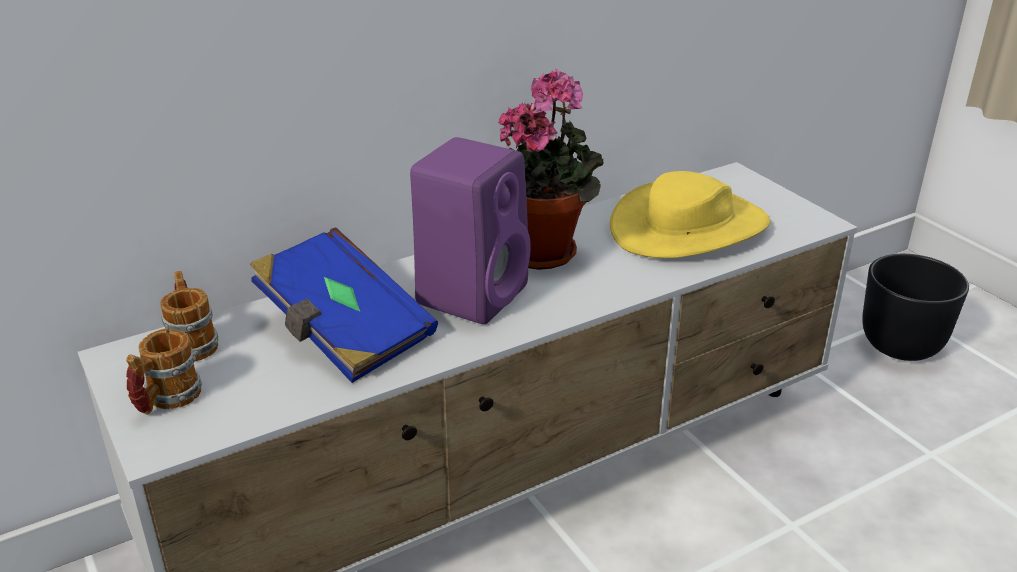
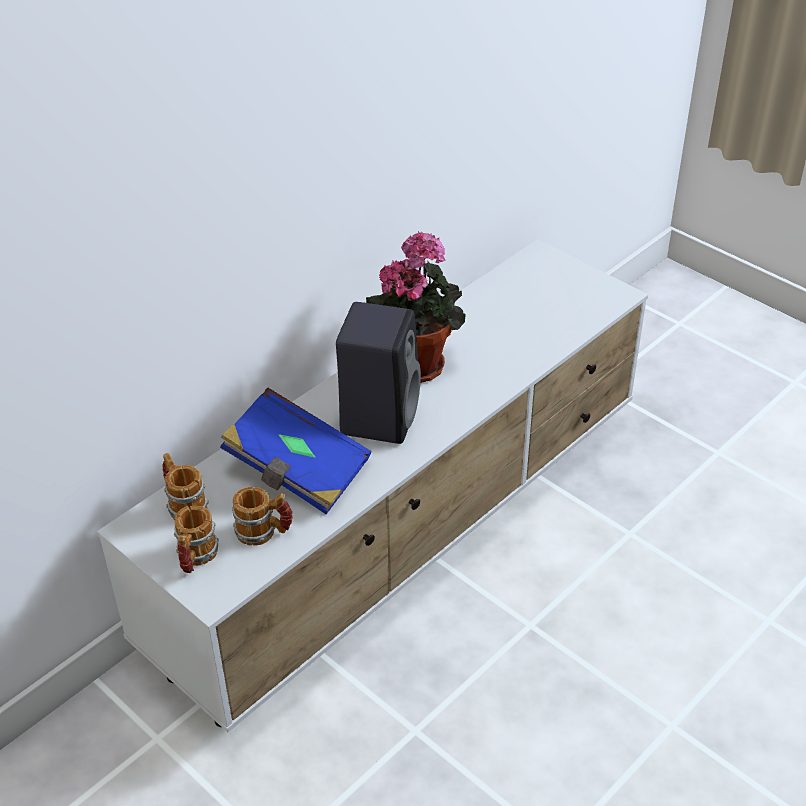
camera: 15 degrees left, 10 degrees up
(265, 388) = (264, 532): none -> mug
(473, 293) = (379, 415): purple speaker -> black speaker
(689, 227) = (521, 318): yellow hat -> none
(901, 346) = (679, 358): black planter -> none

